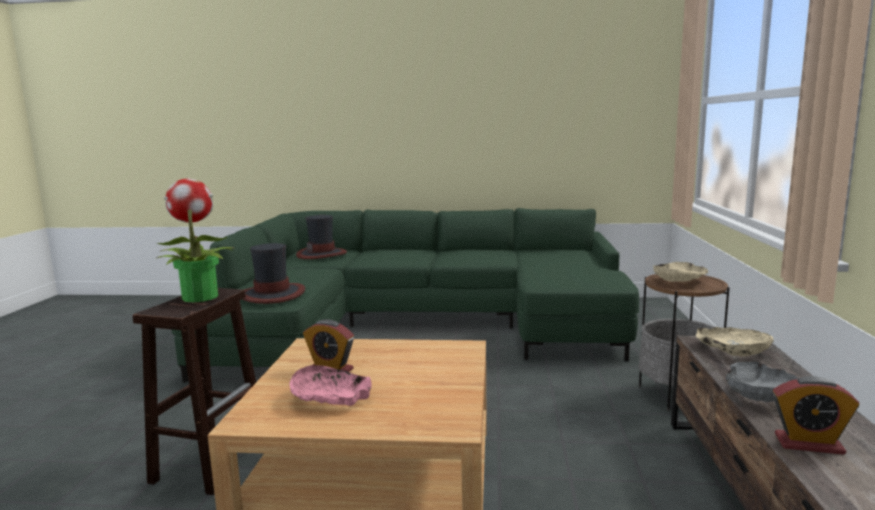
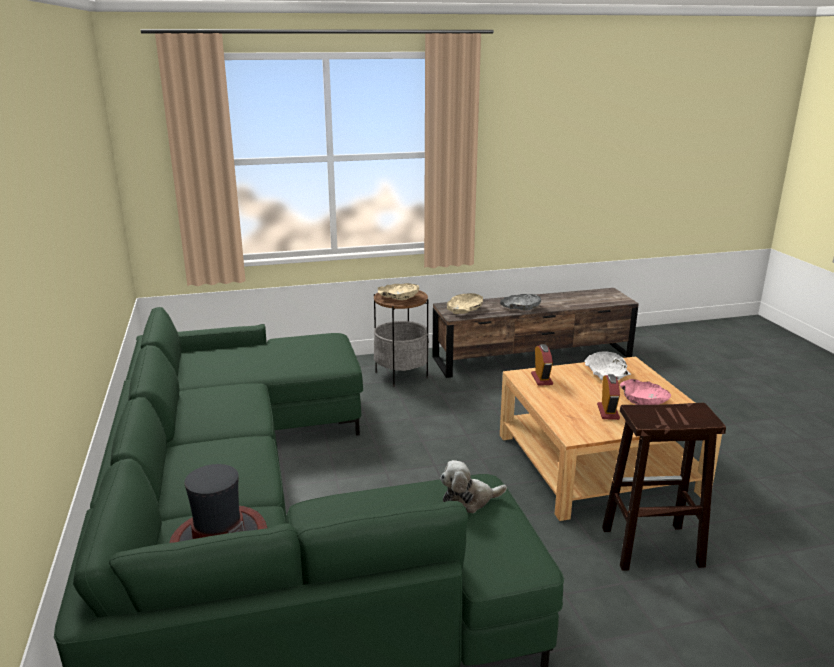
camera: 110 degrees left, 10 degrees up
(200, 297) = (660, 415): potted plant -> none
(272, 294) = (469, 500): hat -> plush toy
(428, 396) = (607, 374): none -> white bowl
(809, 444) = (563, 304): alarm clock -> alarm clock (541, 379)

